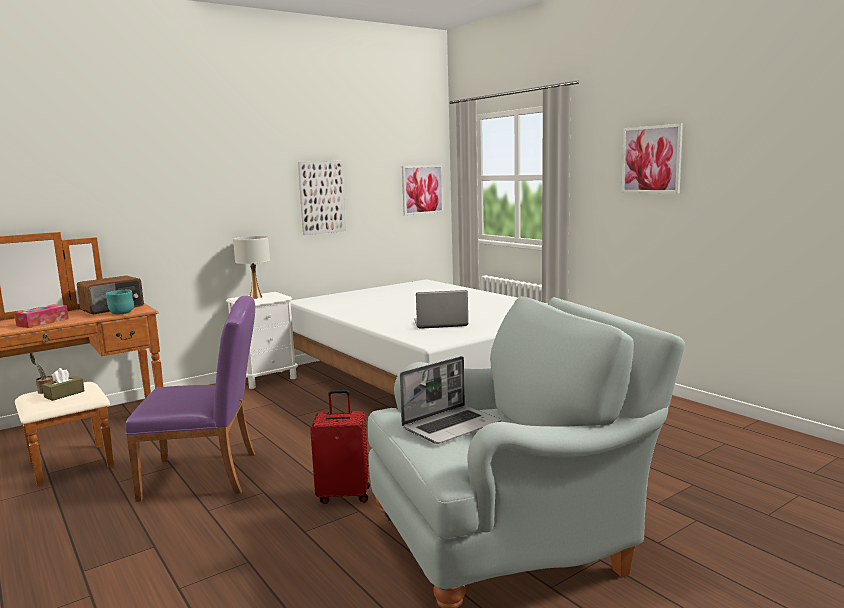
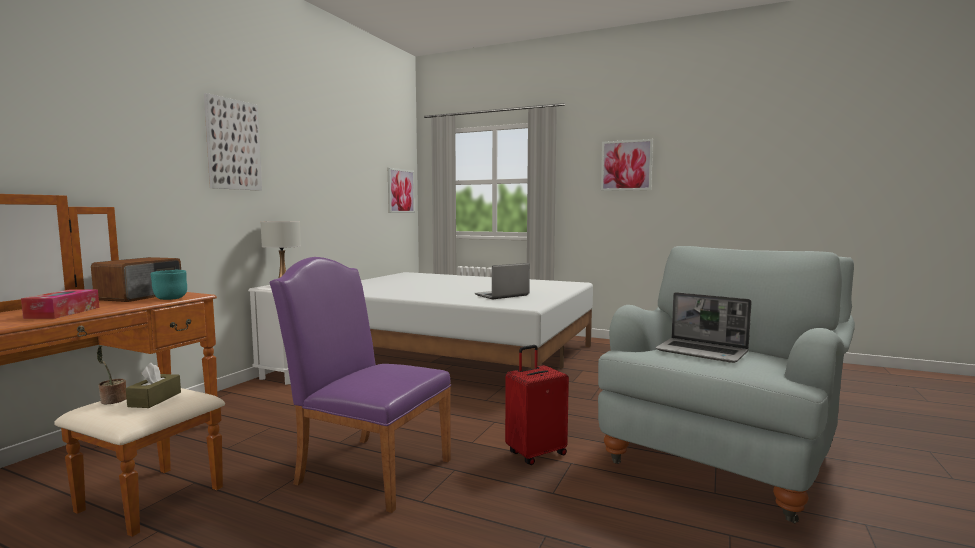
camera: 30 degrees left, 5 degrees down
(209, 475) = (367, 468): purple chair -> purple chair turned 120 degrees counterclockwise
(322, 197) = (330, 188): picture -> picture (233, 145)
(451, 426) = (702, 352): laptop -> laptop turned 105 degrees clockwise

